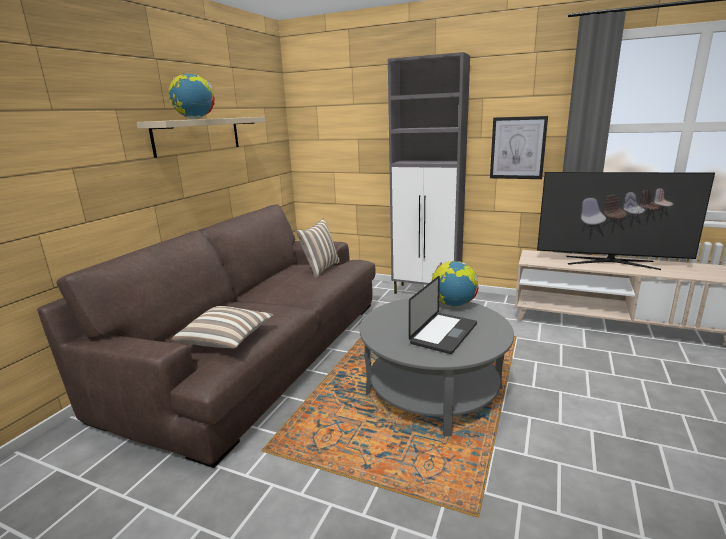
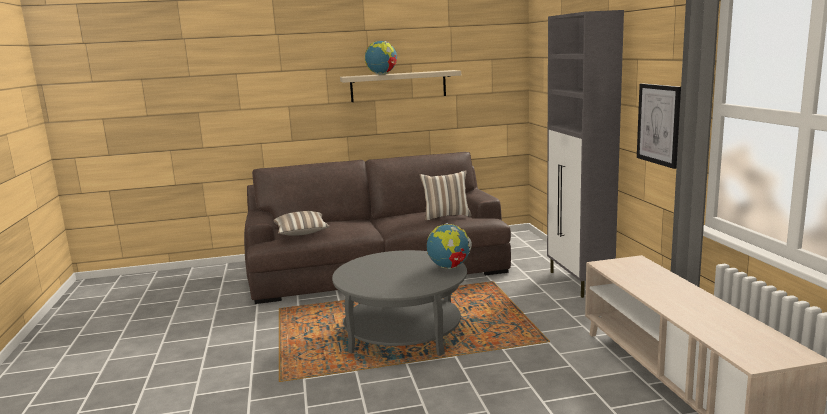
camera: 55 degrees right, 5 degrees down
(444, 333) = (389, 276): laptop -> none
(610, 262) = (678, 295): television -> none

